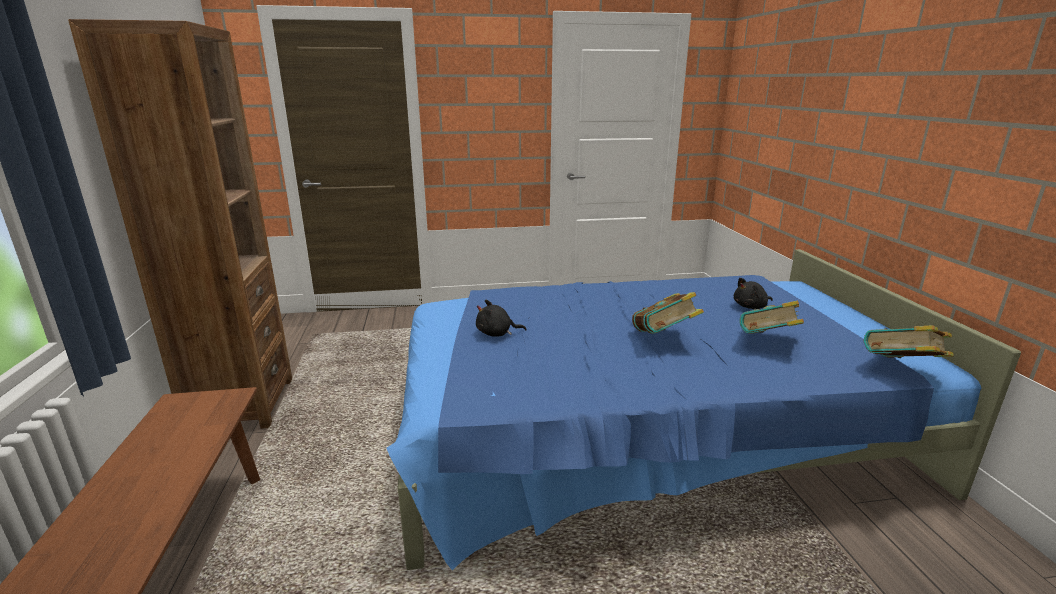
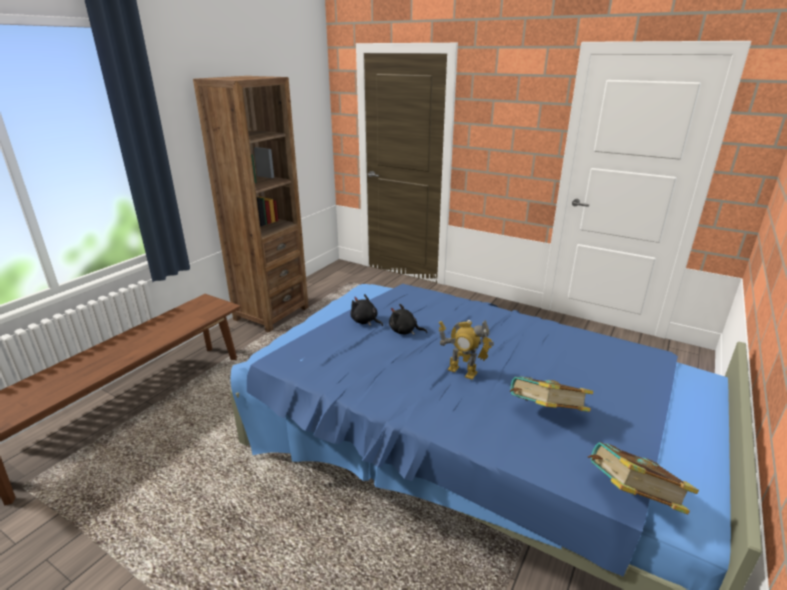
camera: 40 degrees right, 5 degrees up
(663, 338) = (462, 371): book -> toy robot
(751, 307) = (598, 379): black plush toy -> black plush toy (404, 331)

